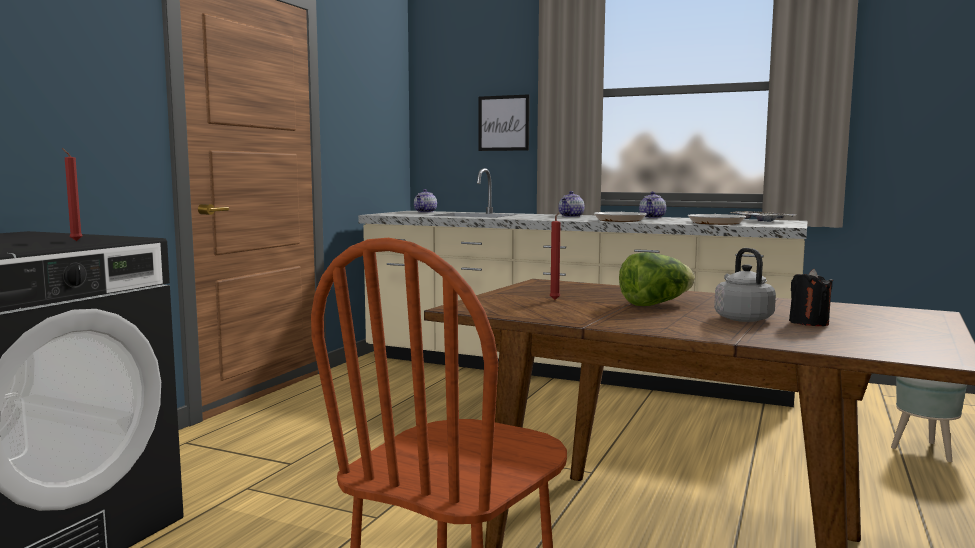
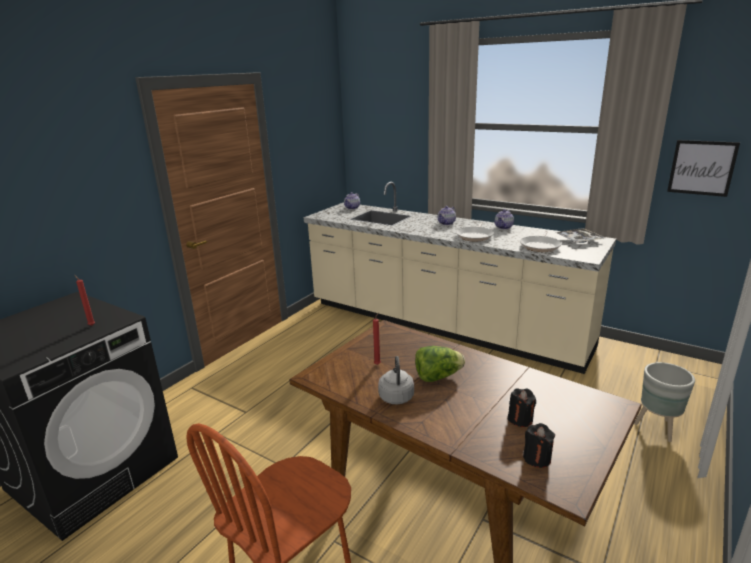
camera: 10 degrees right, 15 degrees up
(503, 123) = (407, 143): picture -> picture (702, 168)
(741, 318) = (480, 407): grey kettle -> grey kettle (396, 396)
(865, 342) = (537, 458): none -> black candle

